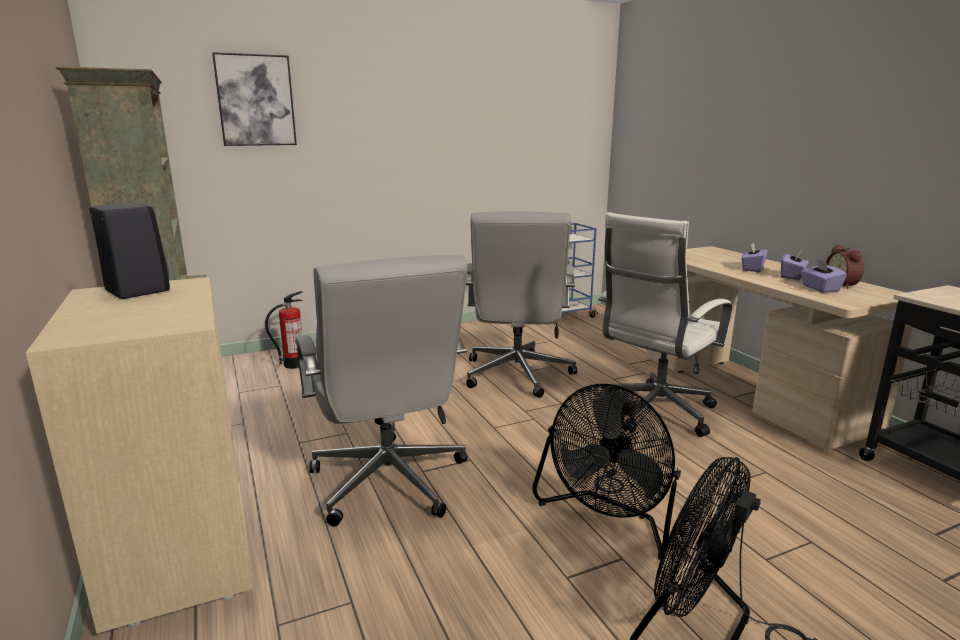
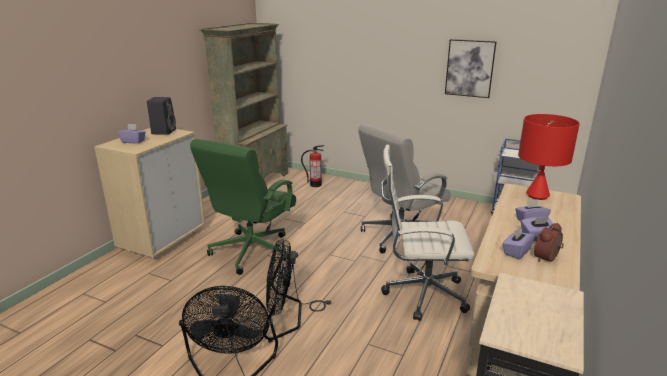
camera: 50 degrees right, 5 degrees up
(120, 317) = (133, 141): none -> purple tissue box
(256, 100) = (326, 33): picture -> picture (469, 68)
(389, 479) = (252, 251): grey office chair -> green office chair
(697, 254) = (537, 196): none -> red table lamp

